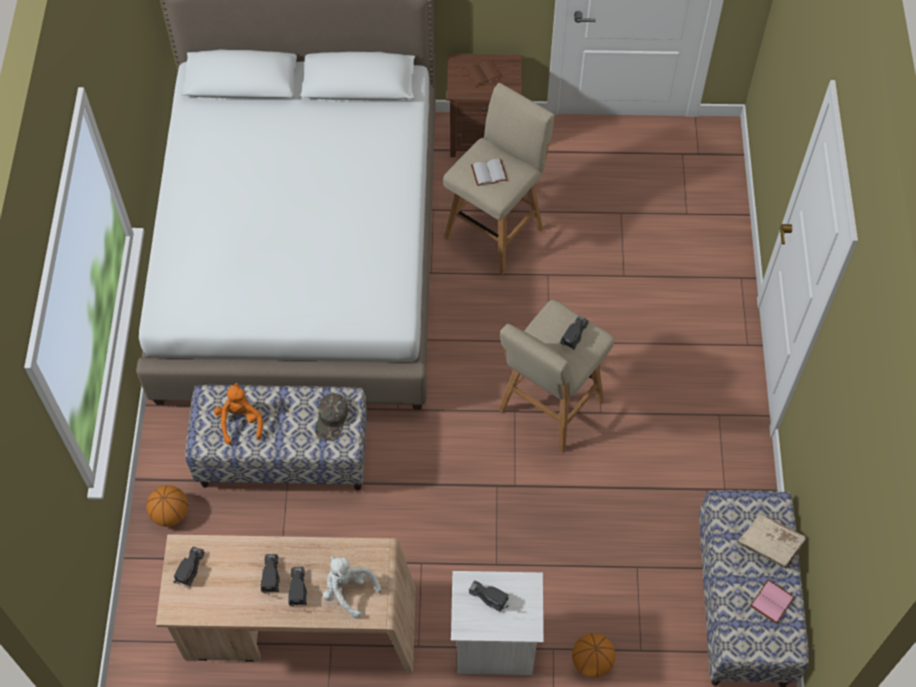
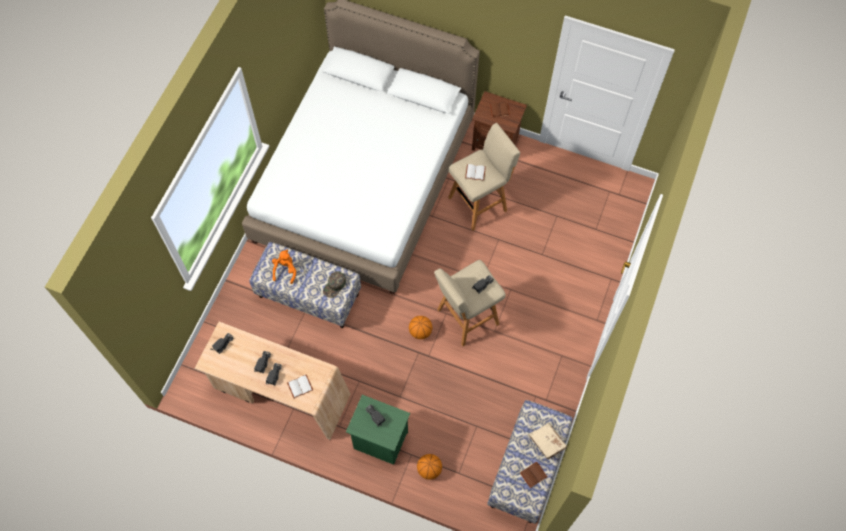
camera: 20 degrees right, 5 degrees up
(171, 514) = (237, 306): basketball -> basketball (420, 331)
(348, 590) = (300, 386): white plush toy -> white book
(494, 646) = (380, 441): white nightstand -> green nightstand
(771, 600) = (533, 474): pink book -> brown book

